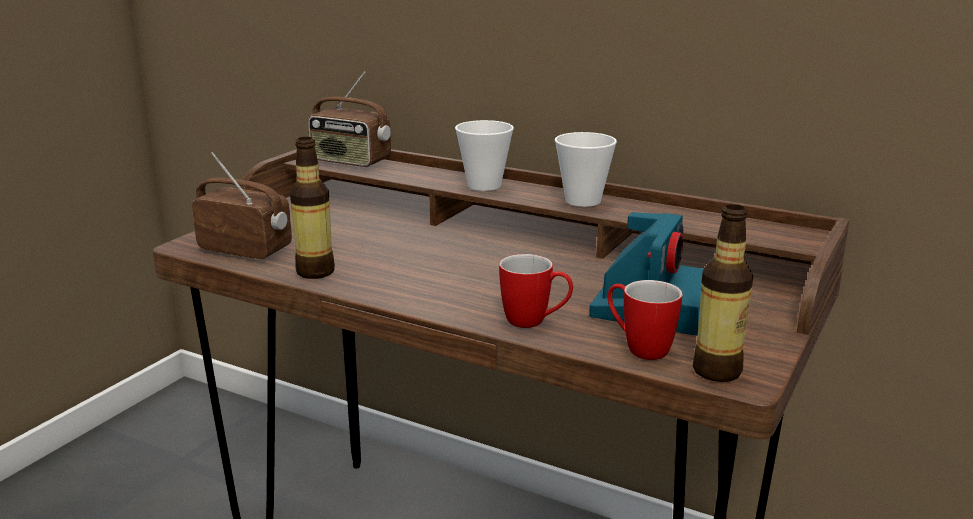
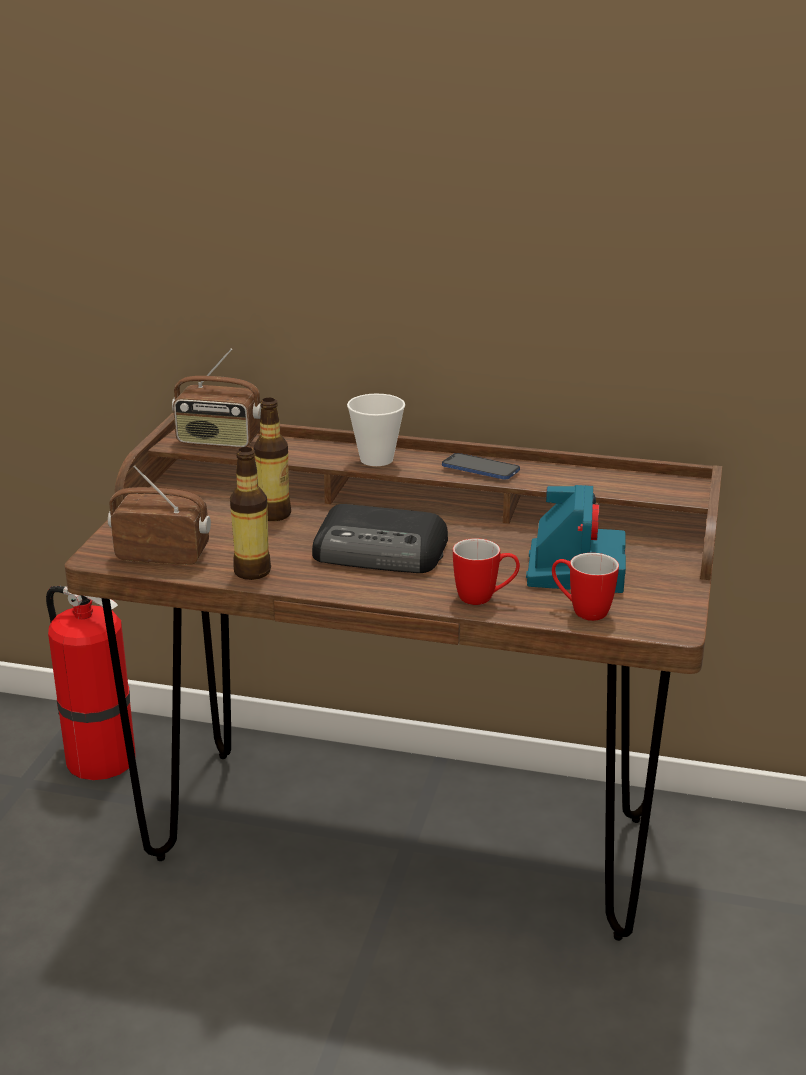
camera: 15 degrees left, 5 degrees up
(251, 450) = (97, 758): none -> fire extinguisher
(455, 269) = (381, 552): none -> radio
(583, 201) = (480, 469): cup -> phone
(717, 371) = (651, 623): bottle -> bottle (274, 514)

